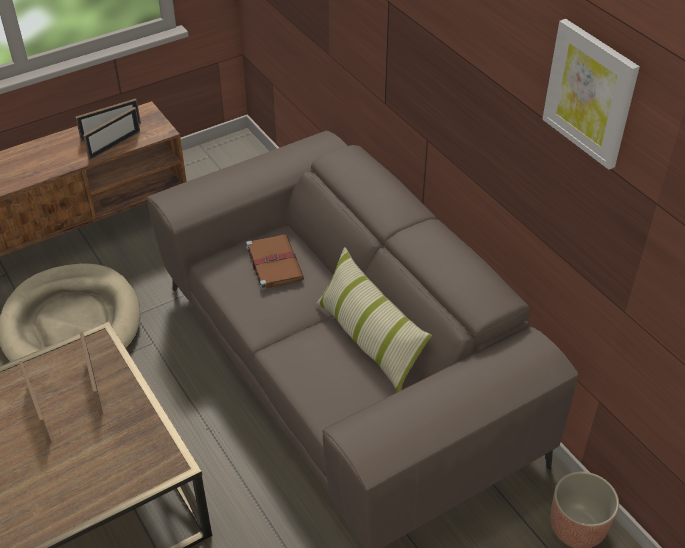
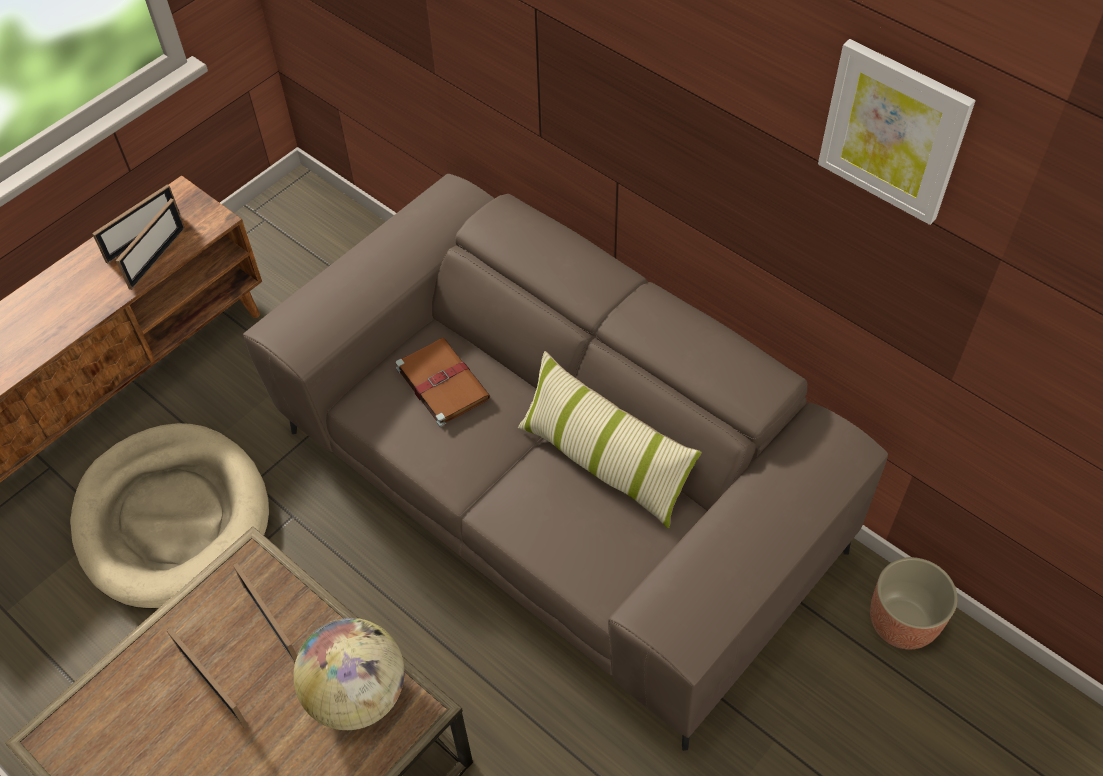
camera: 15 degrees left, 10 degrees up
(133, 443) = (357, 694): none -> globe

